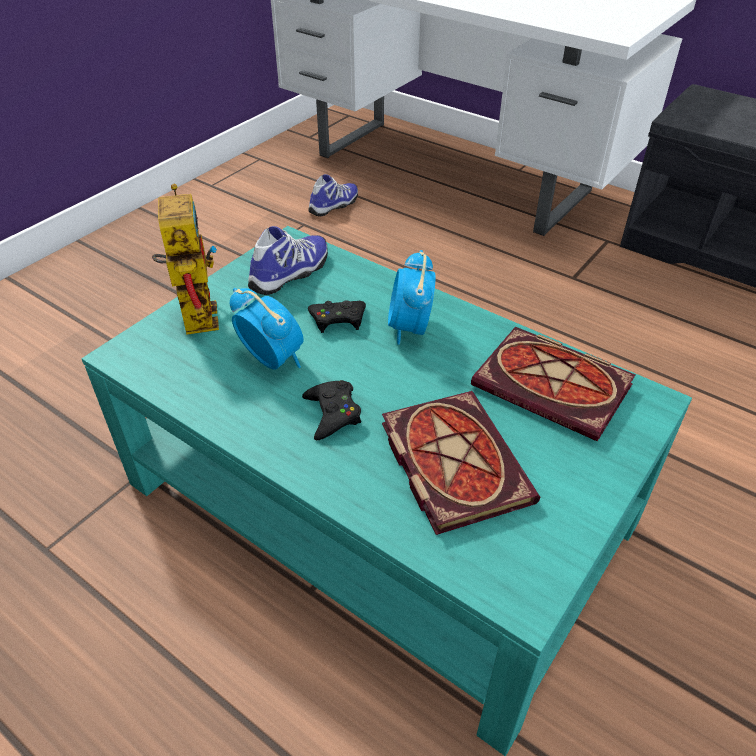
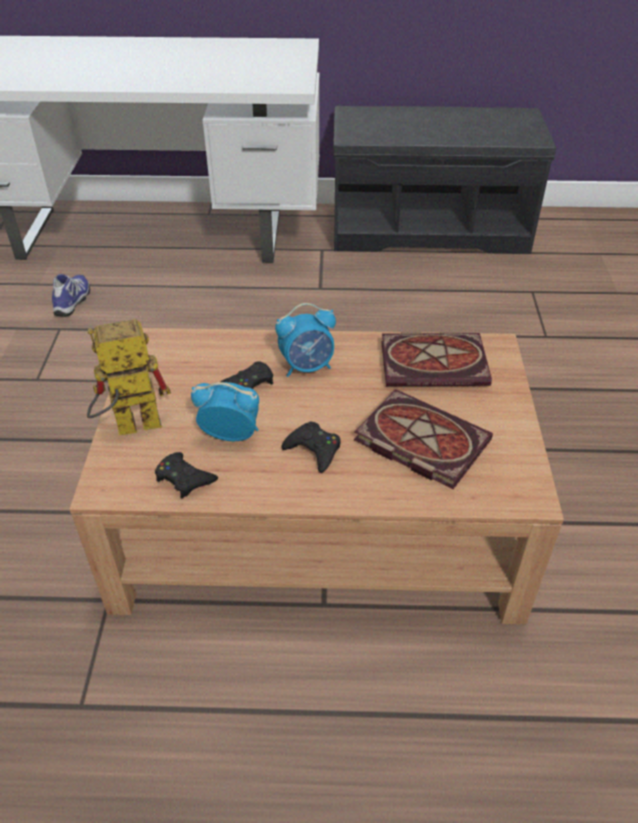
camera: 35 degrees left, 0 degrees up
(192, 379) = (184, 478): none -> black game controller
(195, 311) = (128, 428): toy robot -> toy robot turned 60 degrees counterclockwise
(291, 274) = (176, 364): shoe -> none
(375, 502) = (316, 519): turquoise coffee table -> brown coffee table
(409, 328) = (307, 367): alarm clock -> alarm clock turned 75 degrees counterclockwise

